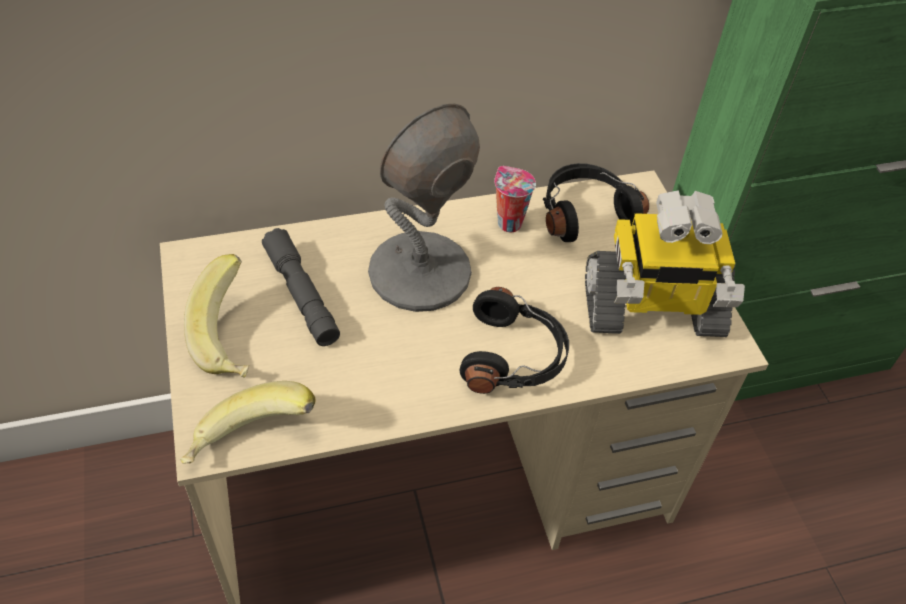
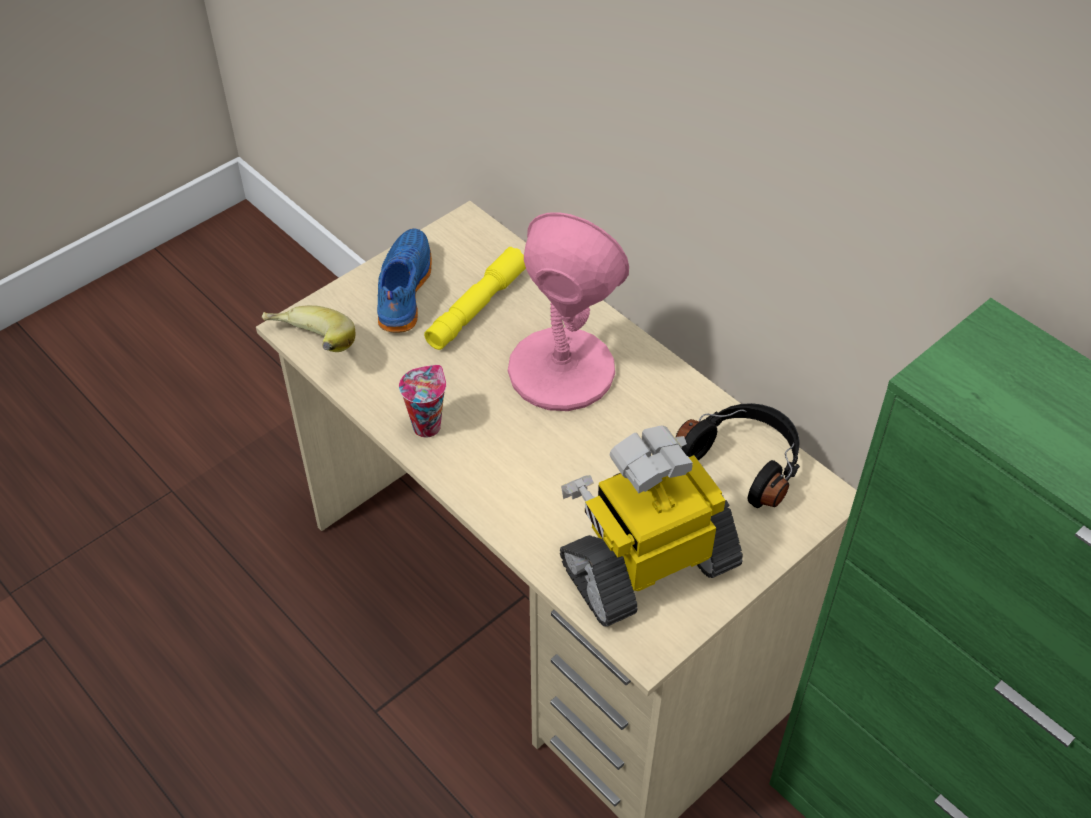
camera: 65 degrees right, 0 degrees up
(233, 339) = (402, 290): banana -> blue shoe
(301, 295) = (476, 308): grey flashlight -> yellow flashlight
(419, 273) = (560, 371): grey table lamp -> pink table lamp
(508, 223) = (678, 407): cup -> cup (427, 425)
(514, 357) = (509, 477): black headphones -> none
(651, 310) = (648, 564): toy robot -> toy robot turned 90 degrees clockwise

